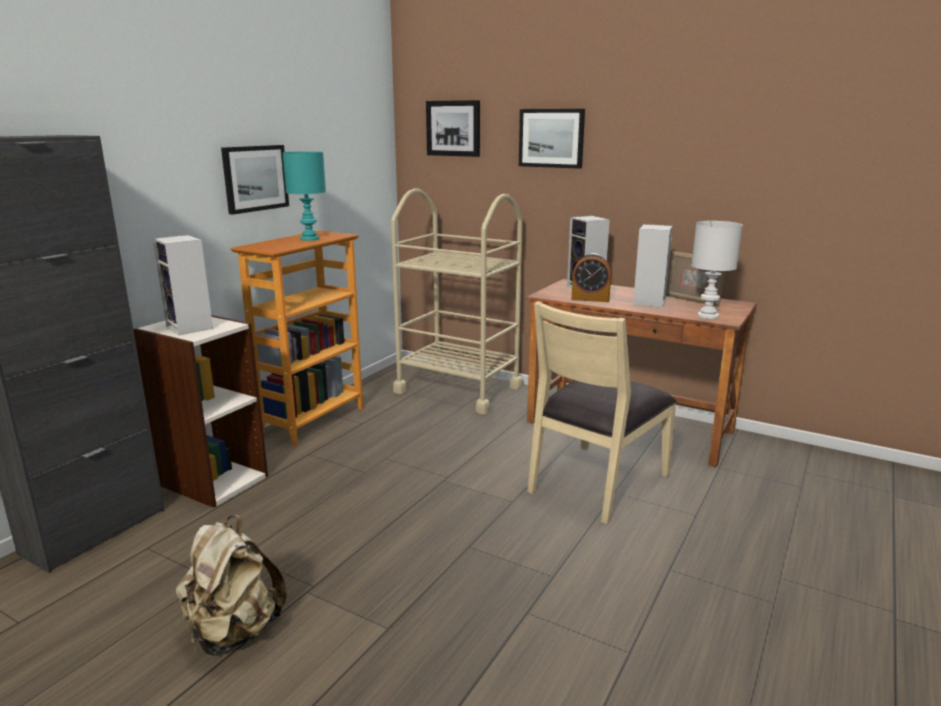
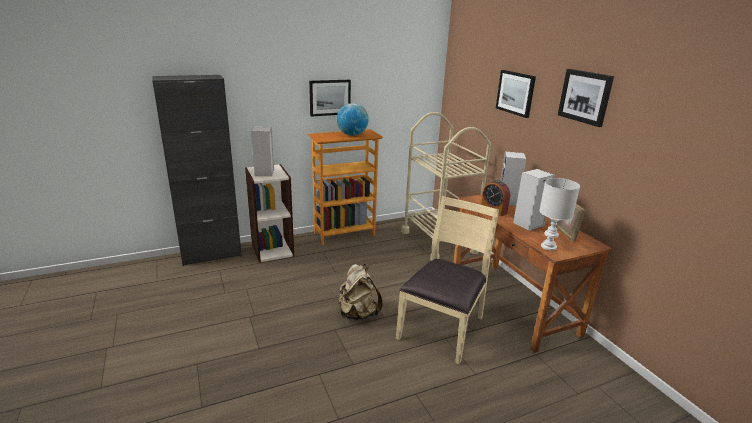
camera: 35 degrees right, 5 degrees up
(234, 632) = (208, 320): beige backpack -> beige backpack (357, 314)
(309, 239) = (352, 135): turquoise table lamp -> globe
(453, 128) = (470, 75): picture -> picture (585, 97)
(596, 482) = (442, 328): beige chair -> beige chair turned 135 degrees clockwise

